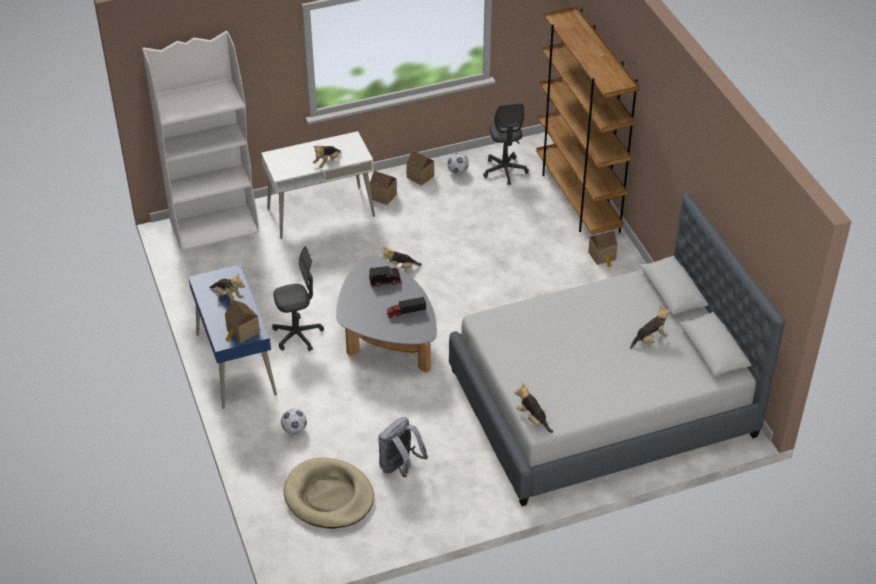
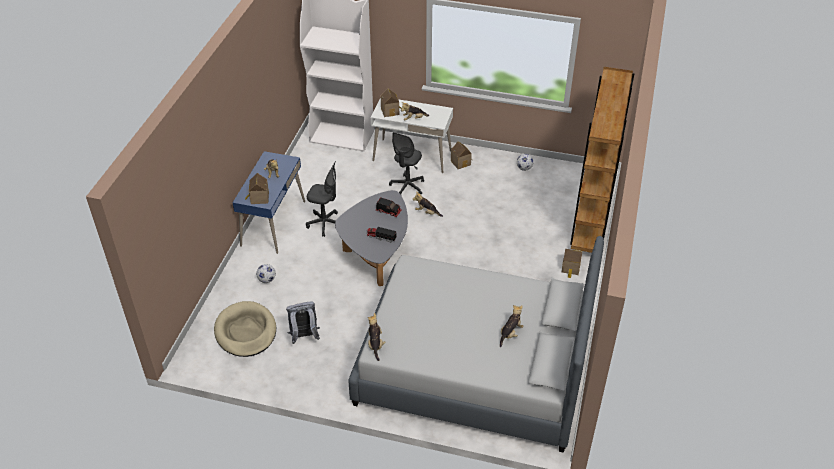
camera: 35 degrees right, 0 degrees up
(421, 176) = (497, 160): toy house -> toy house (391, 111)
(505, 171) = (557, 181): grey office chair -> grey office chair (407, 187)
(650, 339) = (510, 333): plush toy -> plush toy turned 60 degrees counterclockwise

